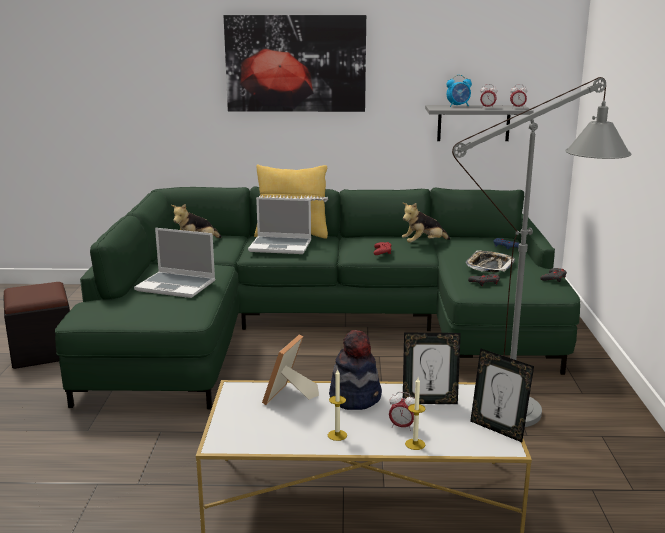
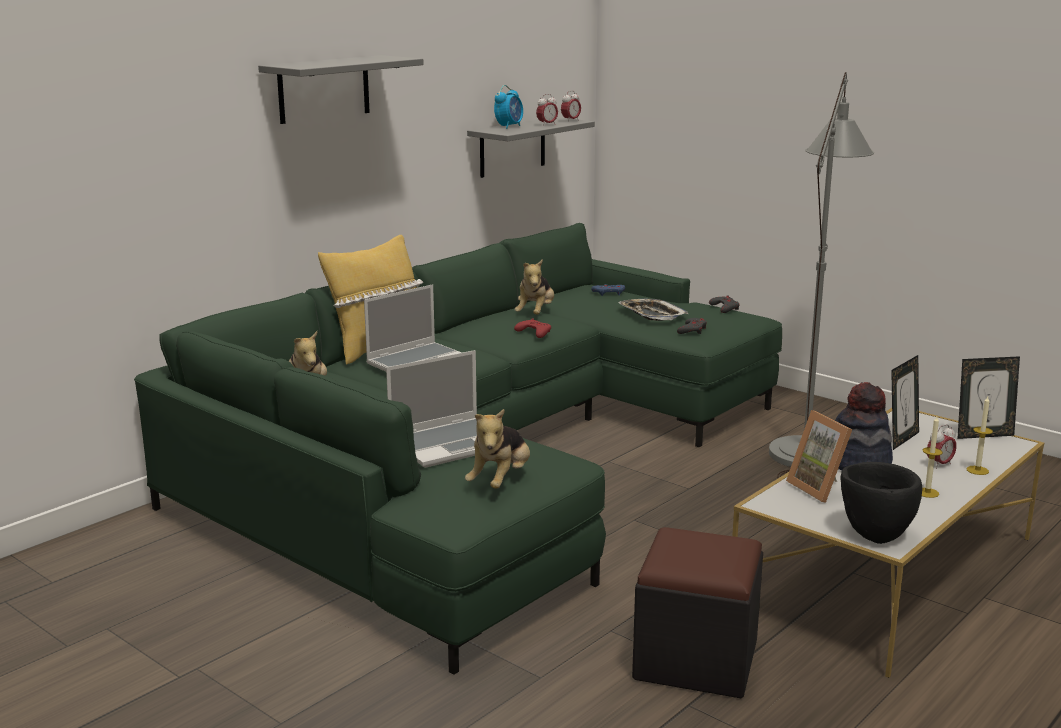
camera: 50 degrees left, 0 degrees up
(42, 352) = (228, 649): black ottoman -> black ottoman (696, 659)
(142, 310) = (500, 481): none -> plush toy
(233, 434) = (875, 534): none -> black bowl
(295, 63) = (324, 89): picture -> grey shelf

